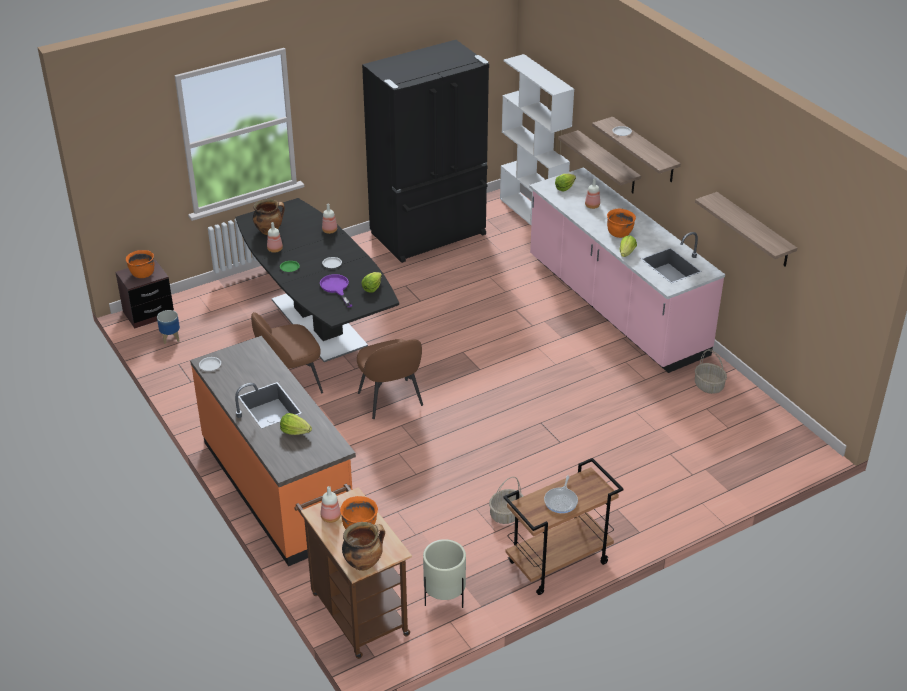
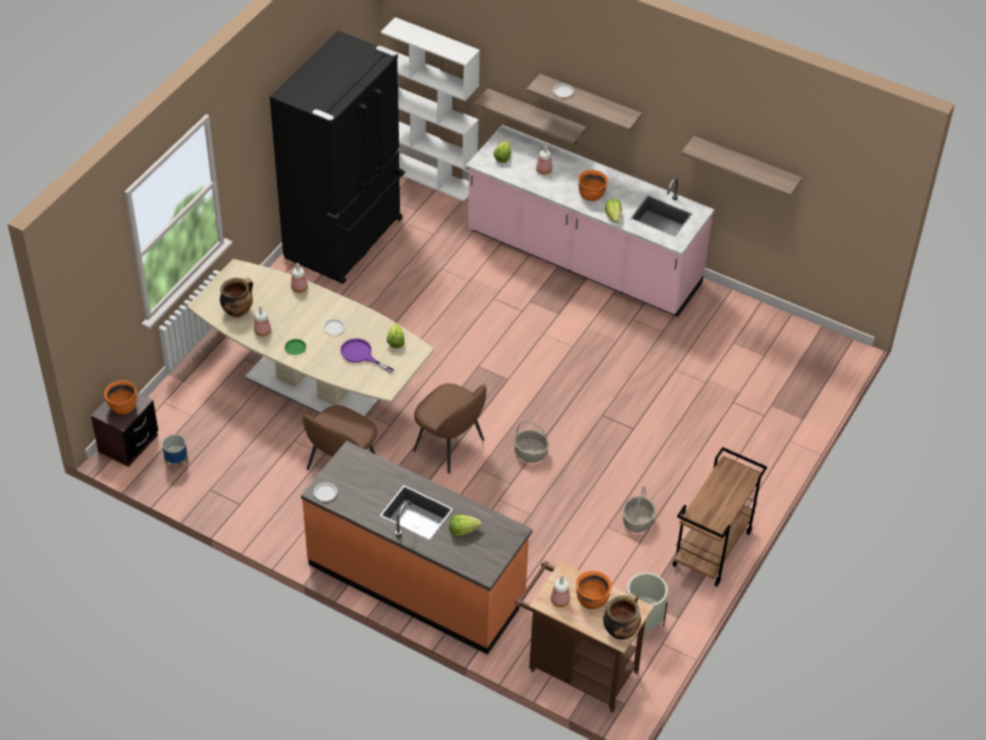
camera: 30 degrees left, 10 degrees up
(318, 322) = (313, 386): black dining table -> beige dining table
(561, 501) = (721, 499): frying pan -> none
(709, 386) = (721, 317): basket -> basket (531, 453)

